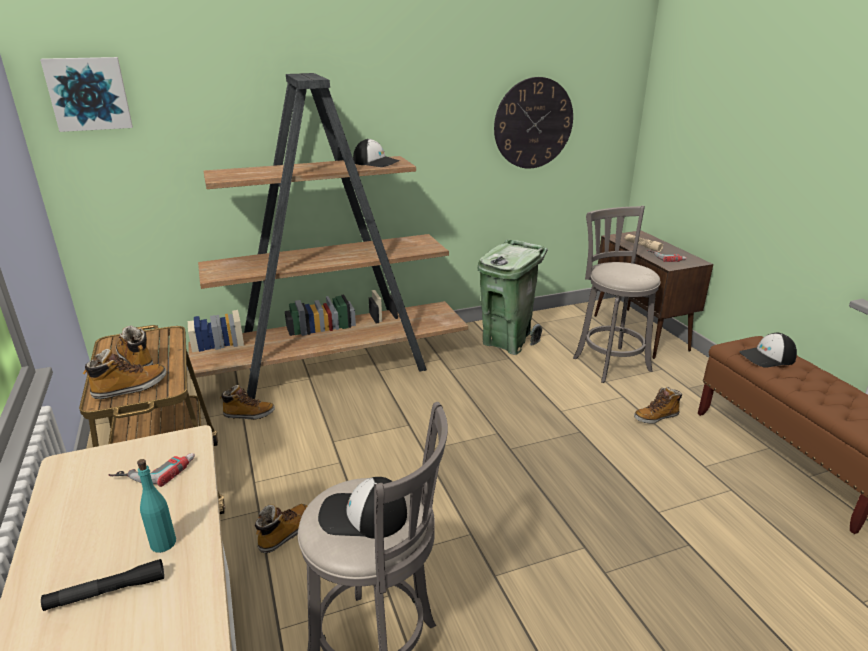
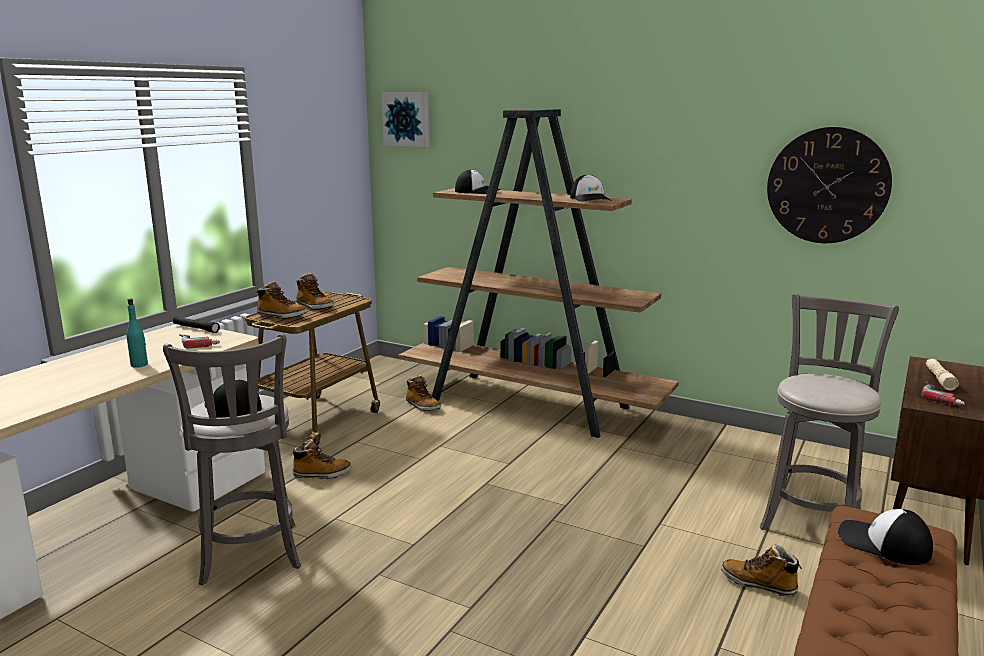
camera: 50 degrees right, 10 degrees down
(107, 592) = (93, 368): black flashlight -> black flashlight (196, 329)
(136, 360) = (314, 307): boot -> boot turned 120 degrees clockwise
(248, 173) = (478, 191): none -> cap
(507, 342) = (725, 453): green trash can -> none

